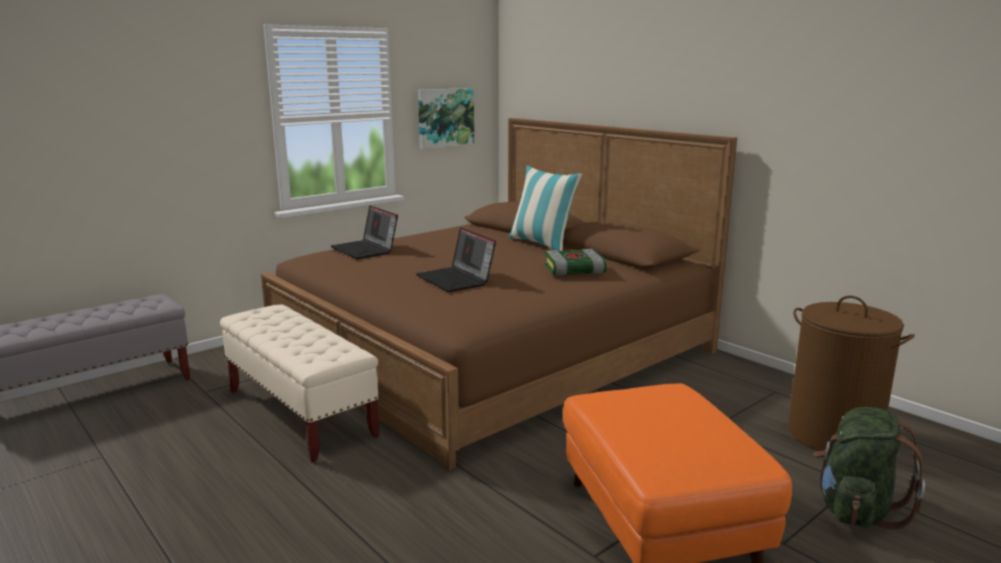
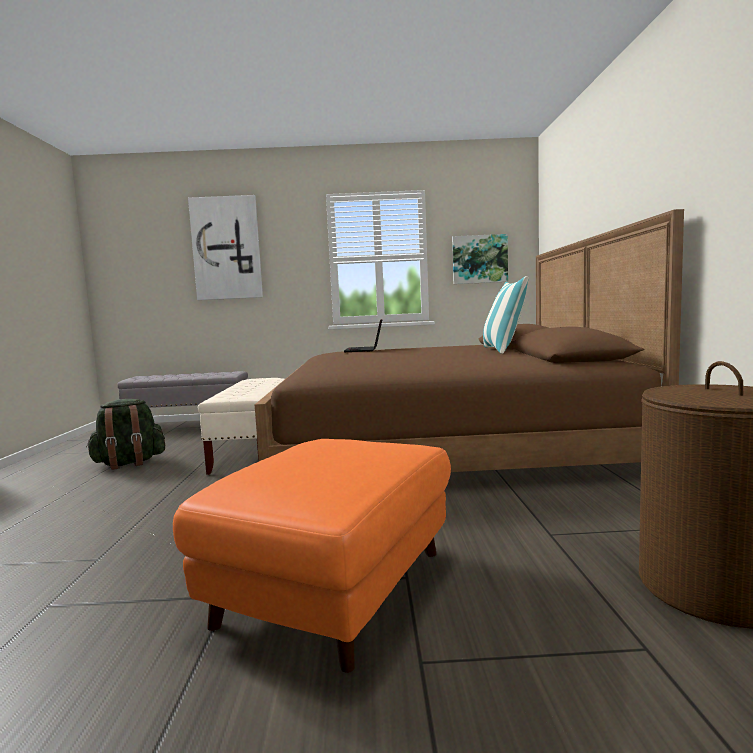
camera: 40 degrees right, 10 degrees down
(112, 102) = (226, 248): none -> picture
(456, 280) = (371, 360): laptop -> none
(573, 271) = (478, 359): book -> none
(856, 510) = (596, 677): green backpack -> green backpack (129, 463)

